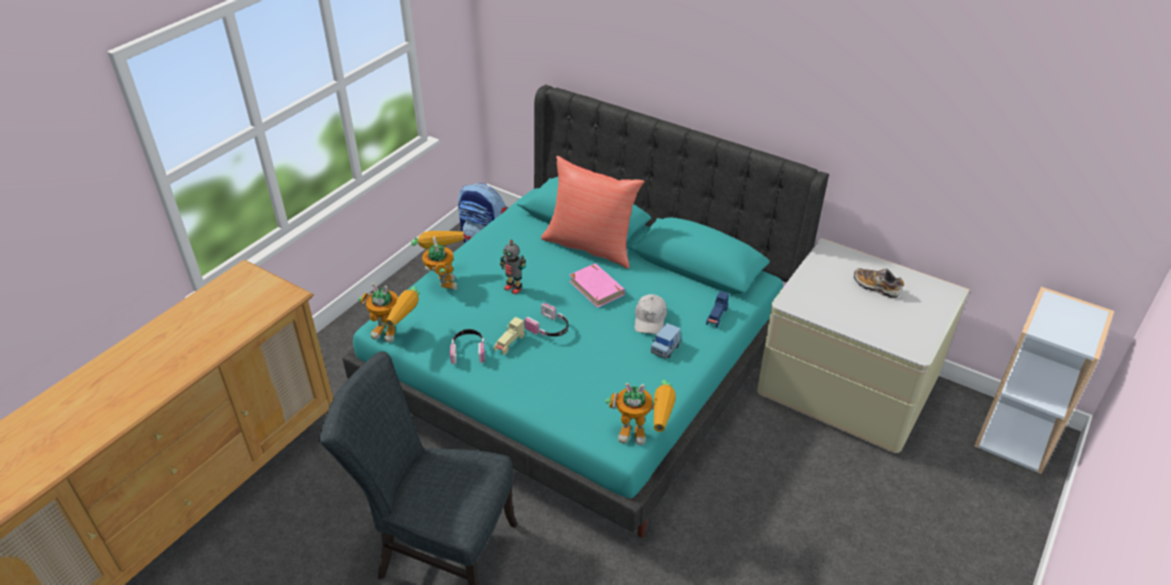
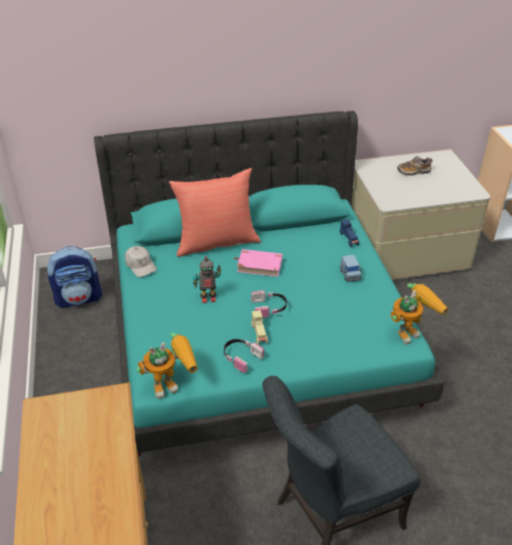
camera: 45 degrees left, 0 degrees up
(442, 279) = (148, 324): toy robot -> none
(650, 319) = (317, 263): white cap -> white cap (140, 265)

